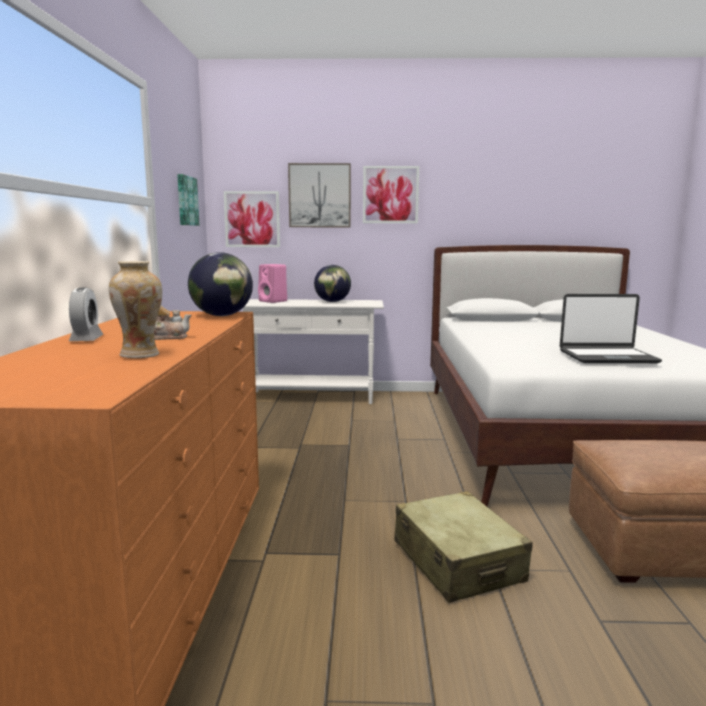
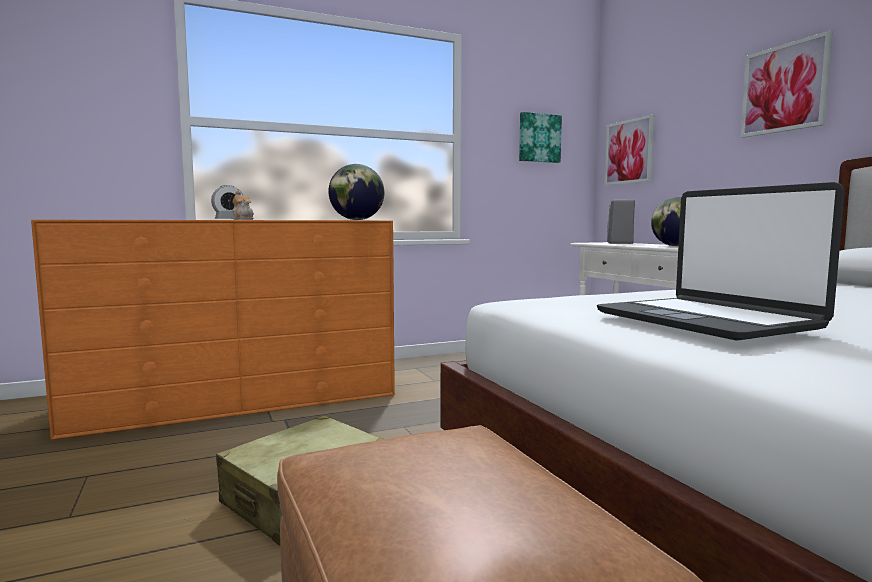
camera: 65 degrees right, 5 degrees down
(140, 355) = (175, 219): vase -> none
(273, 301) = (620, 243): pink speaker -> grey speaker
(319, 195) = (694, 110): picture -> none

